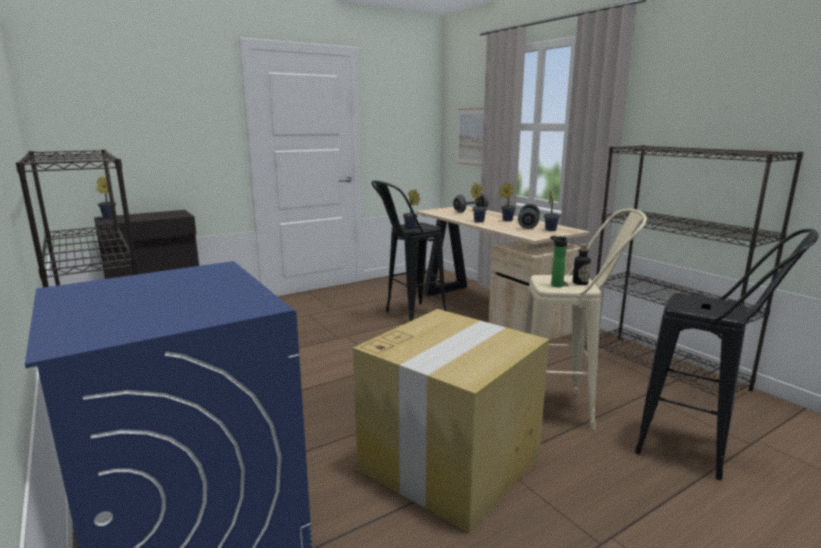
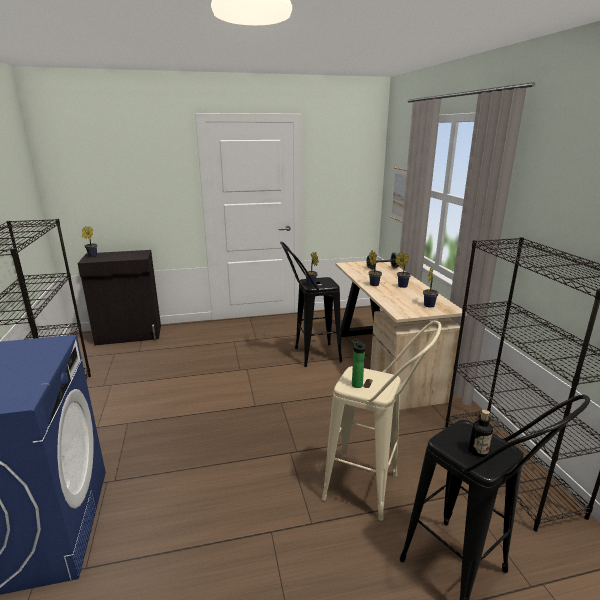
camera: 20 degrees right, 5 degrees up
(451, 462) = (235, 519): cardboard box -> none
(528, 226) = (414, 296): grey dumbbell -> none
(580, 283) = (381, 386): bottle -> bottle (478, 451)

